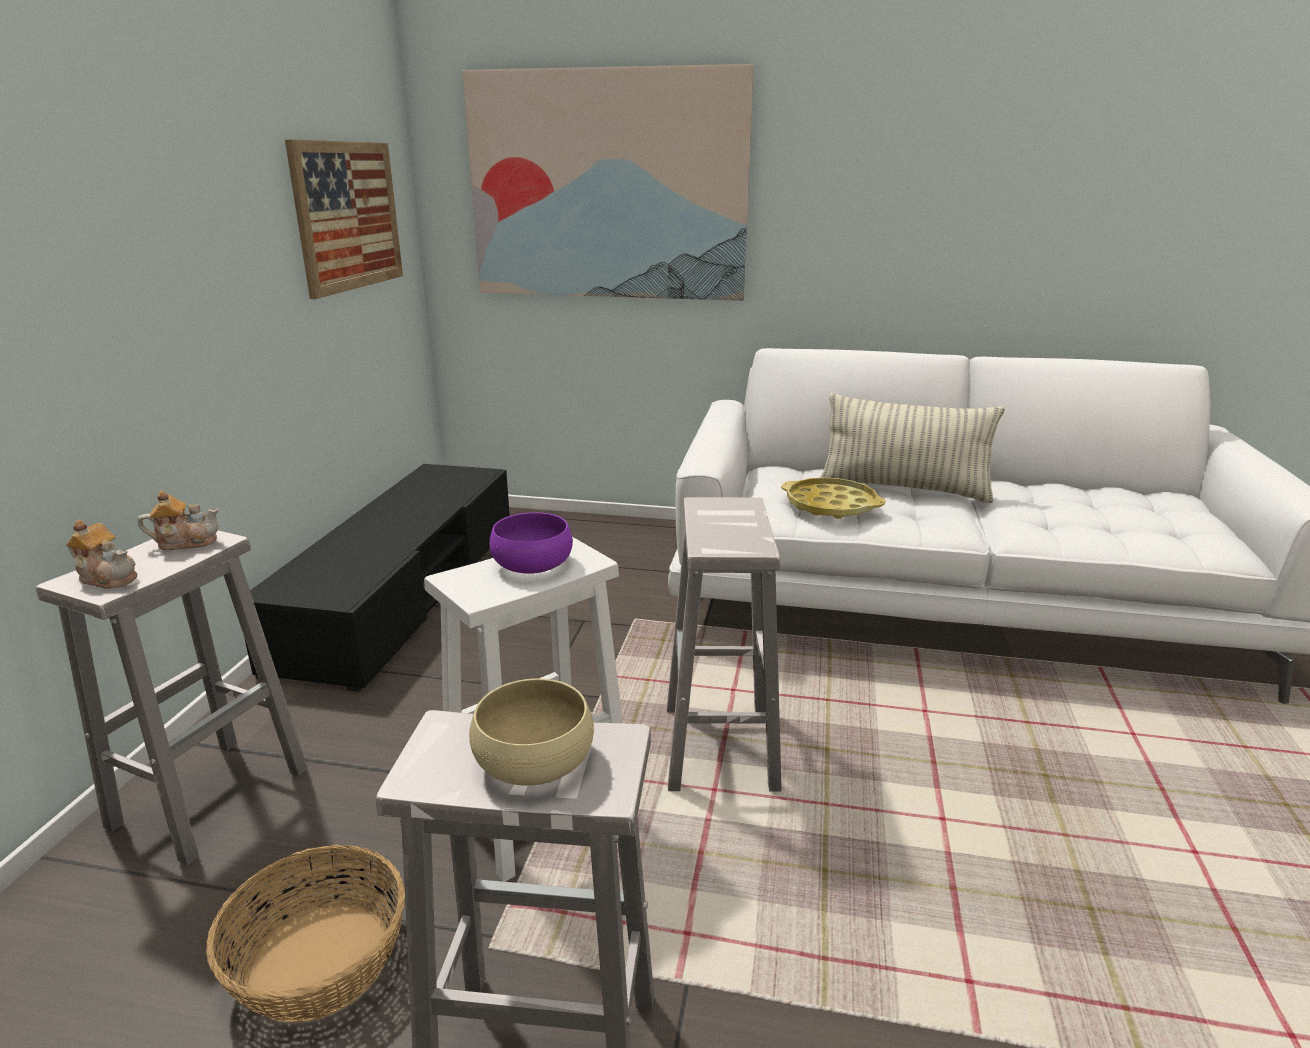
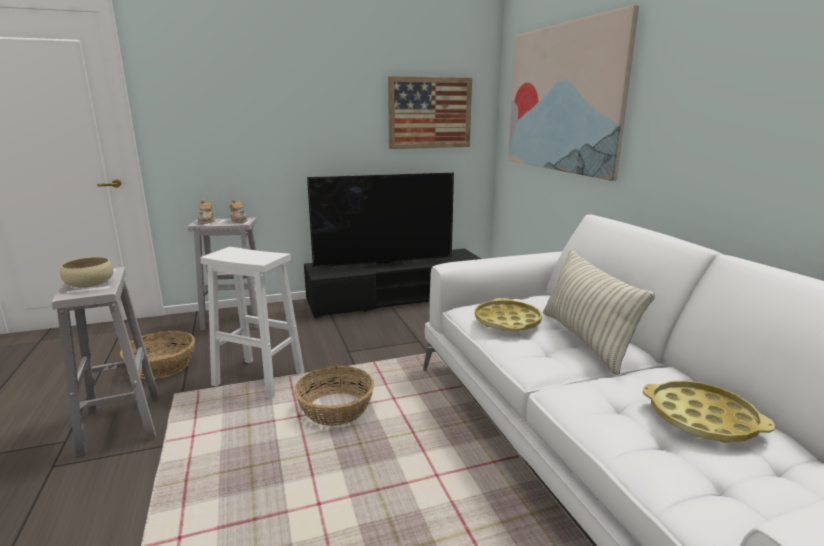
camera: 60 degrees right, 5 degrees down
(385, 533) = (384, 264): none -> television
(532, 563) = (252, 255): purple bowl -> none
(720, 749) = (336, 410): white stool -> basket
(1089, 501) = (701, 418): none -> yellow tray

